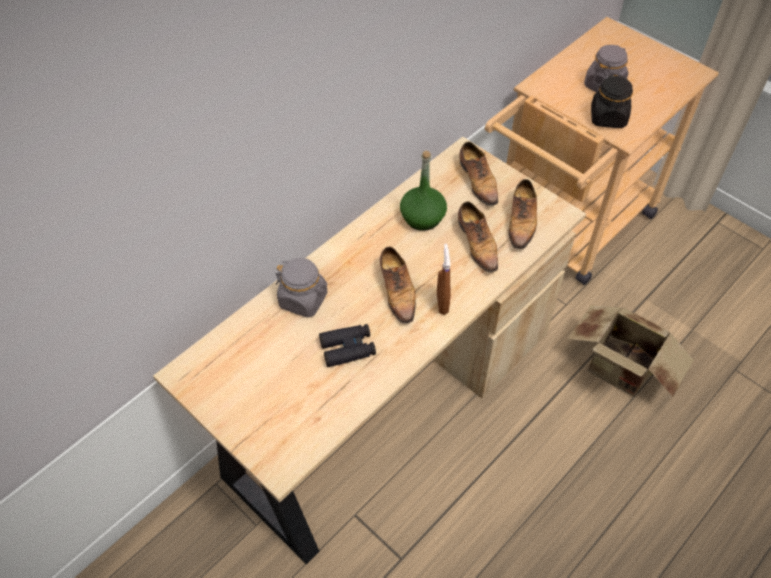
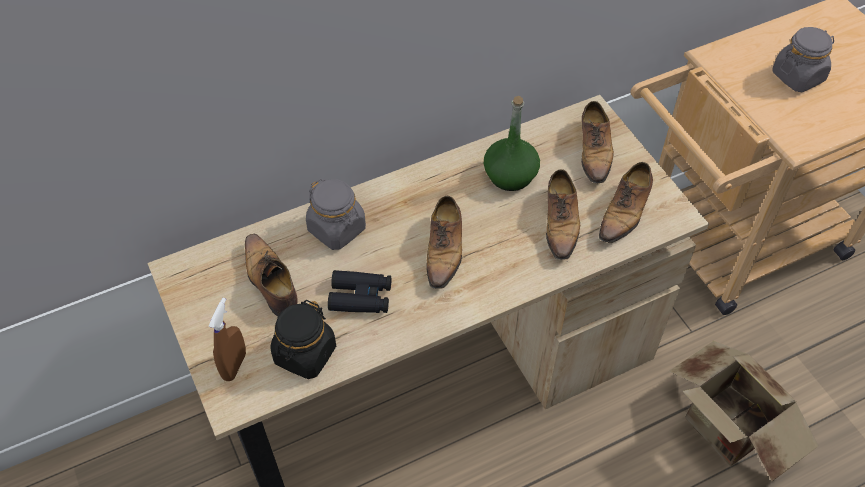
camera: 20 degrees right, 0 degrees up
(268, 359) = (270, 282): none -> shoe
(442, 303) = (489, 278): brown spray bottle -> brown spray bottle (234, 366)
(608, 118) = (784, 116): black jar -> black jar (305, 354)

